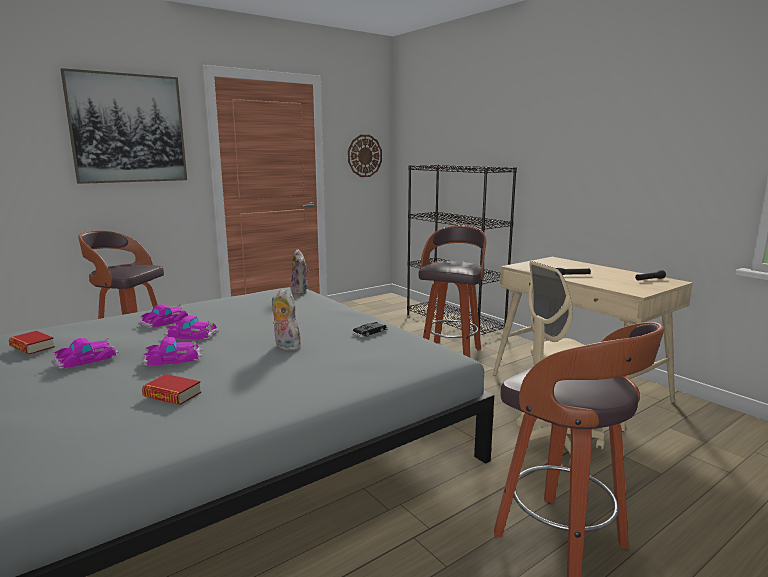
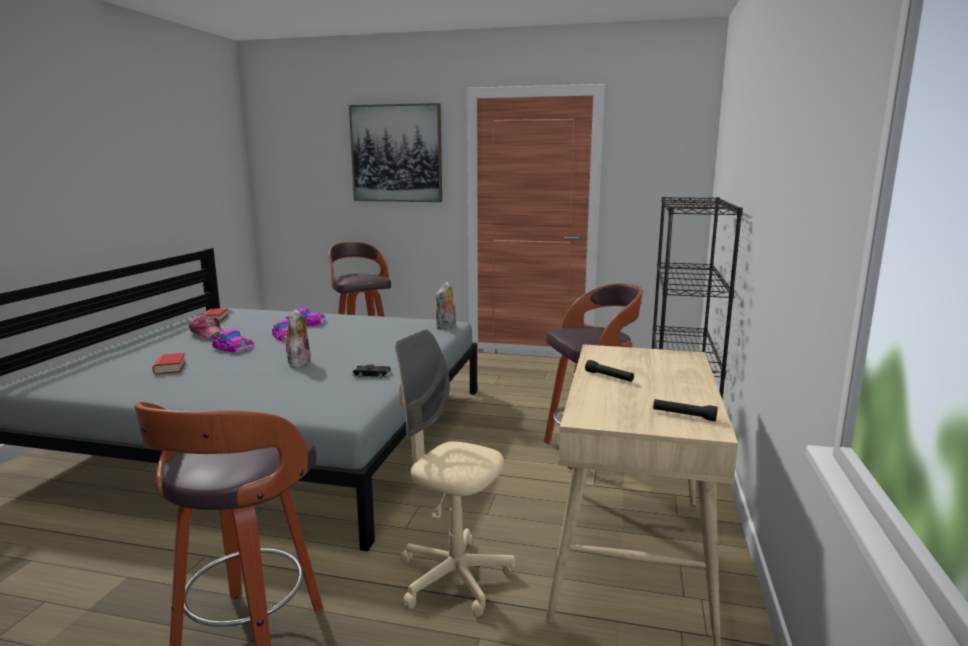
camera: 50 degrees right, 0 degrees up
(86, 359) = (208, 333): toy car -> cap
(364, 156) = (664, 181): wall clock -> none

